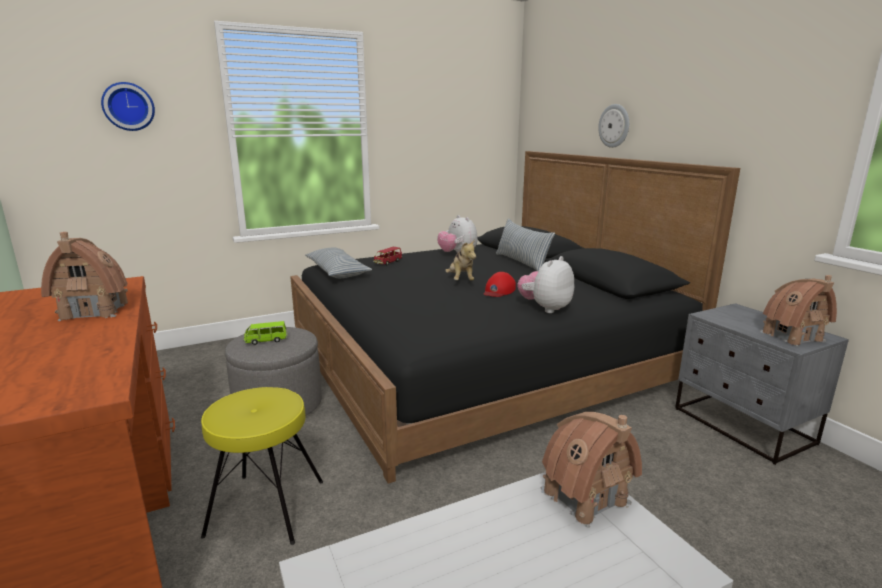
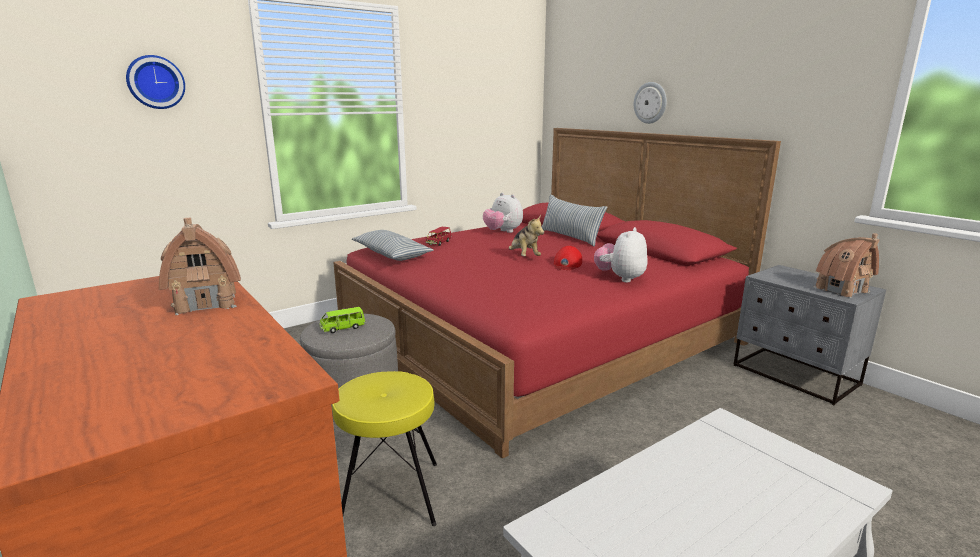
camera: 10 degrees left, 0 degrees up
(479, 359) = (537, 335): black bed -> red bed
(585, 497) = (740, 439): toy house -> none

